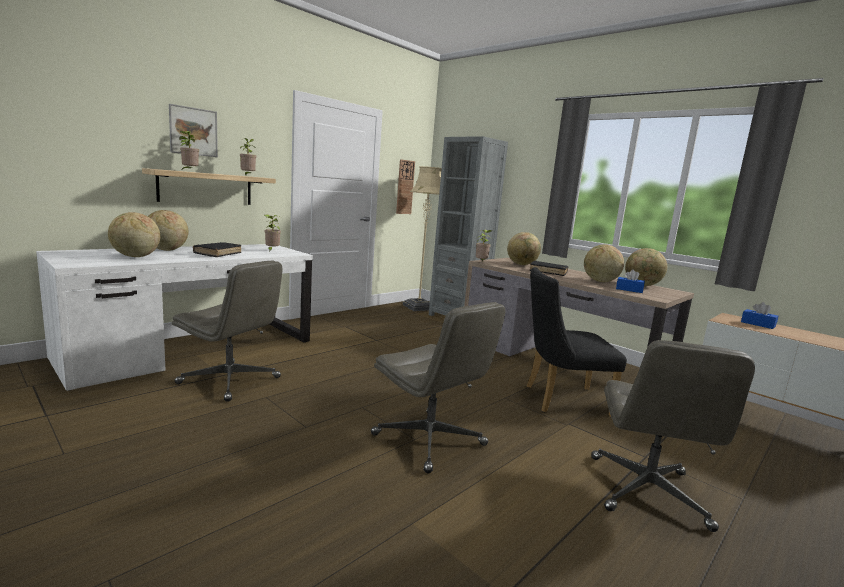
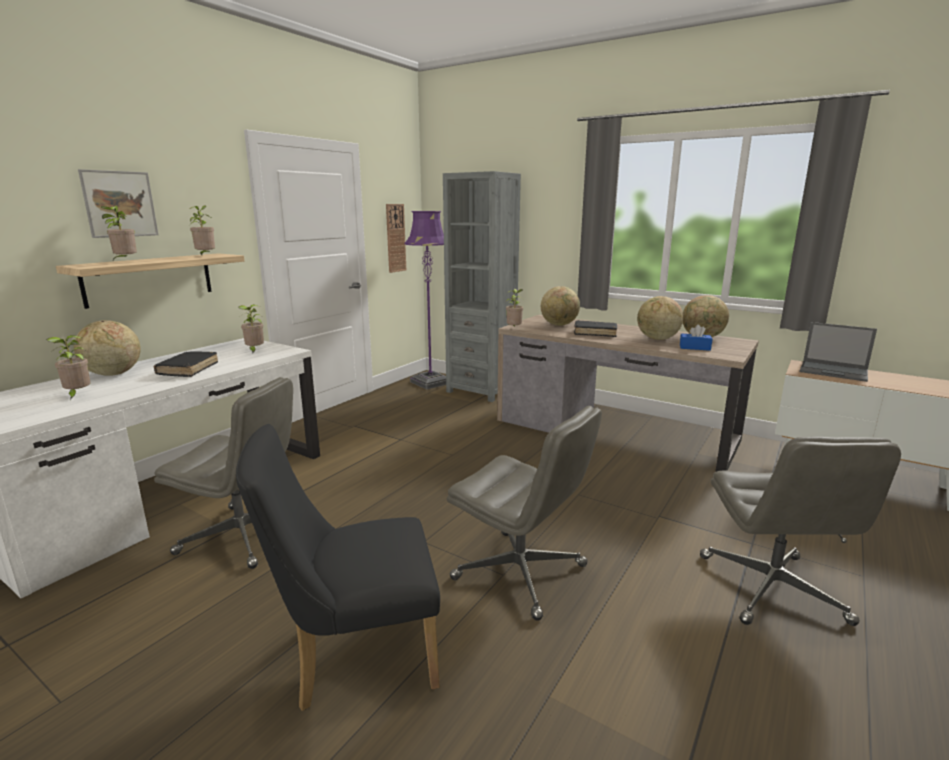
camera: 10 degrees left, 5 degrees up
(135, 256) = (77, 395): globe -> potted plant
(418, 307) = (430, 382): beige floor lamp -> purple floor lamp
(560, 400) = (637, 486): black chair -> black chair (354, 656)
(758, 324) = (834, 371): blue tissue box -> laptop

